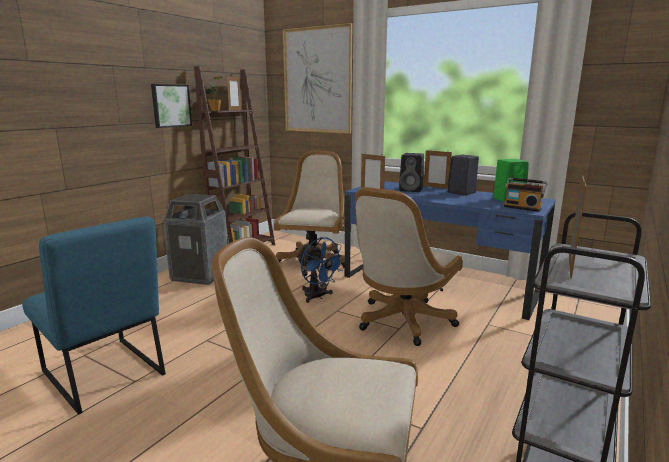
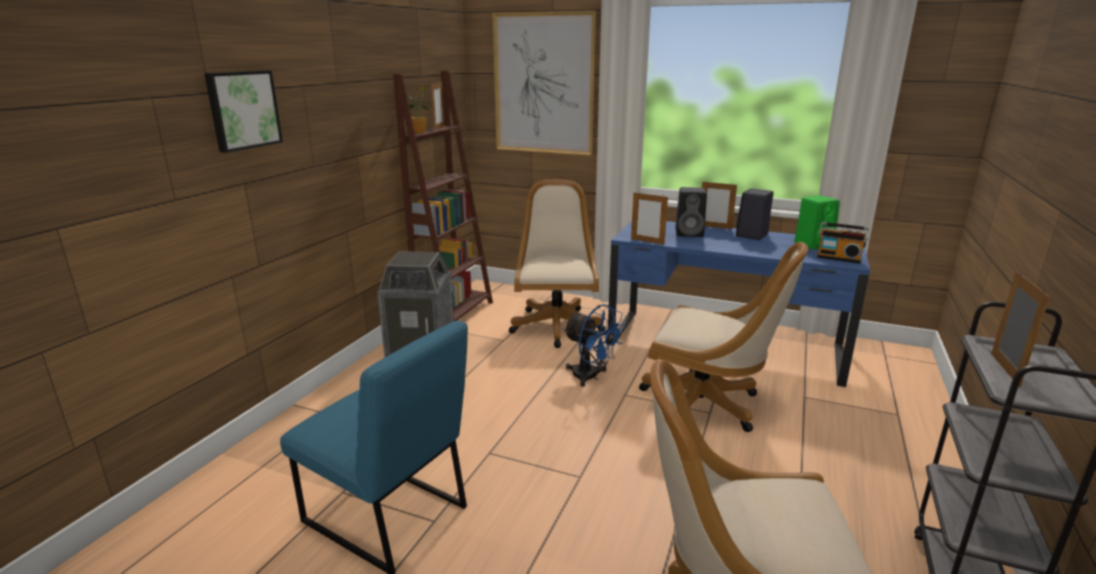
camera: 10 degrees left, 5 degrees up
(170, 105) = (367, 132): picture -> picture (242, 110)
(402, 323) = (709, 405): office chair -> office chair turned 90 degrees counterclockwise

